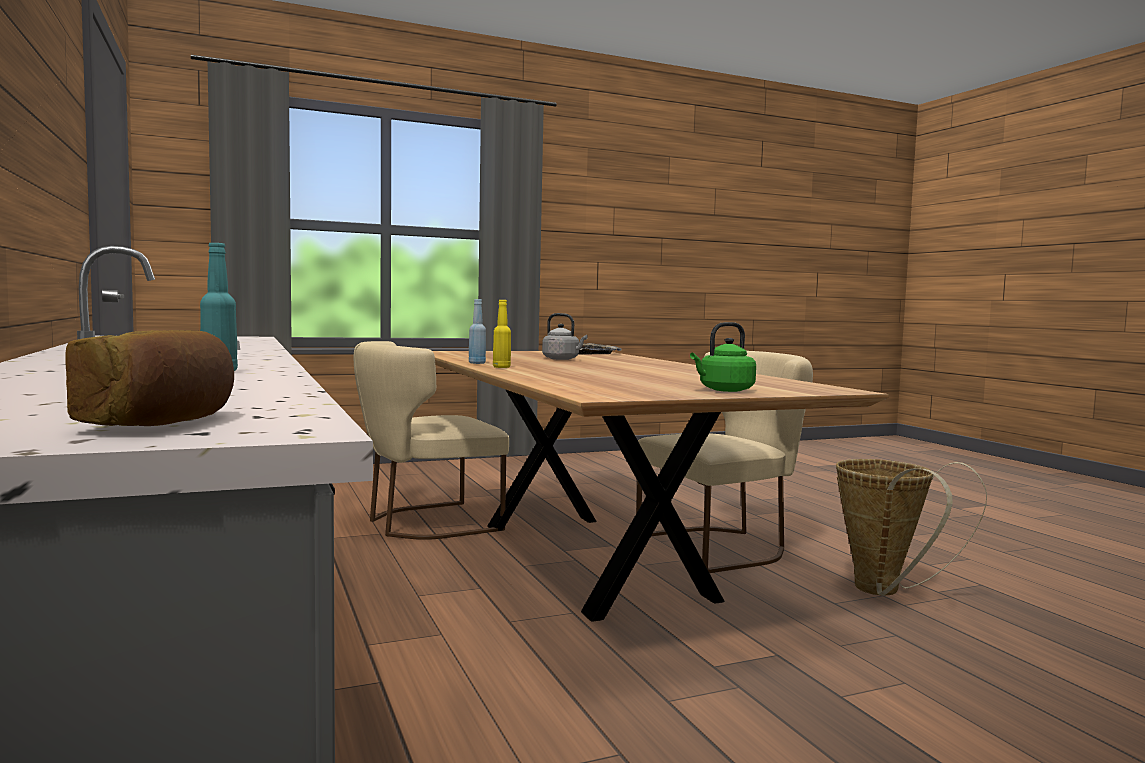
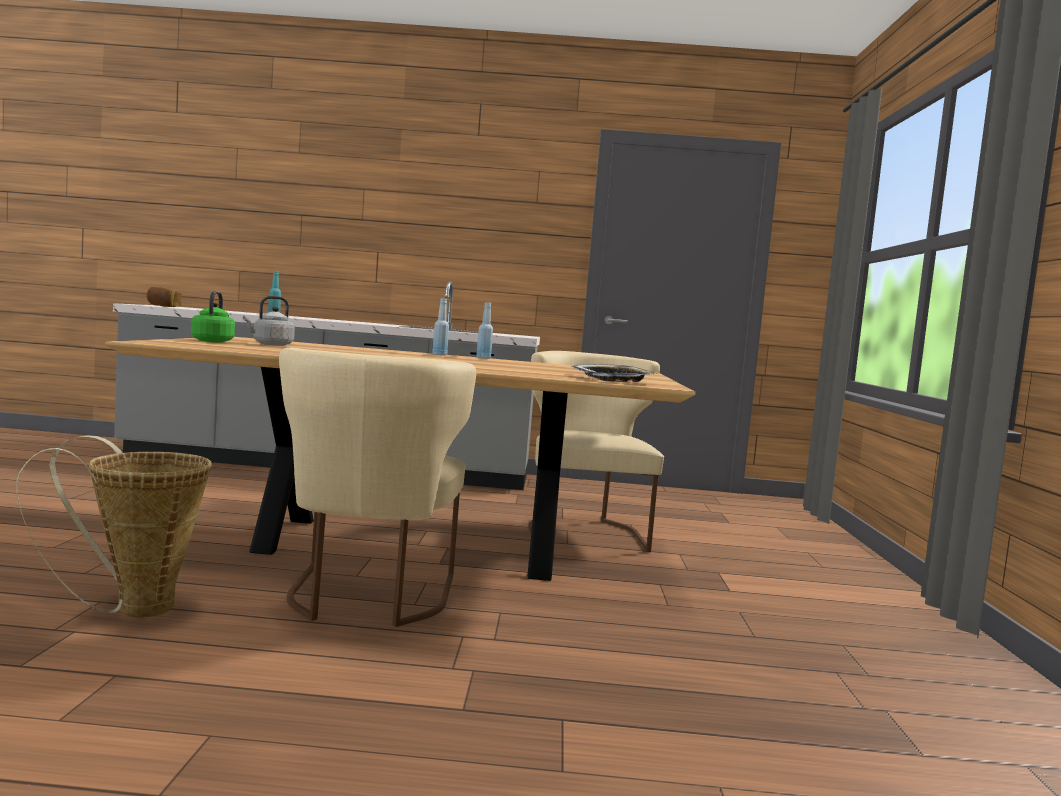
camera: 115 degrees right, 0 degrees up
(501, 367) = (439, 355): yellow bottle -> blue bottle
(562, 359) = (521, 367): grey kettle -> grey kettle (271, 344)

